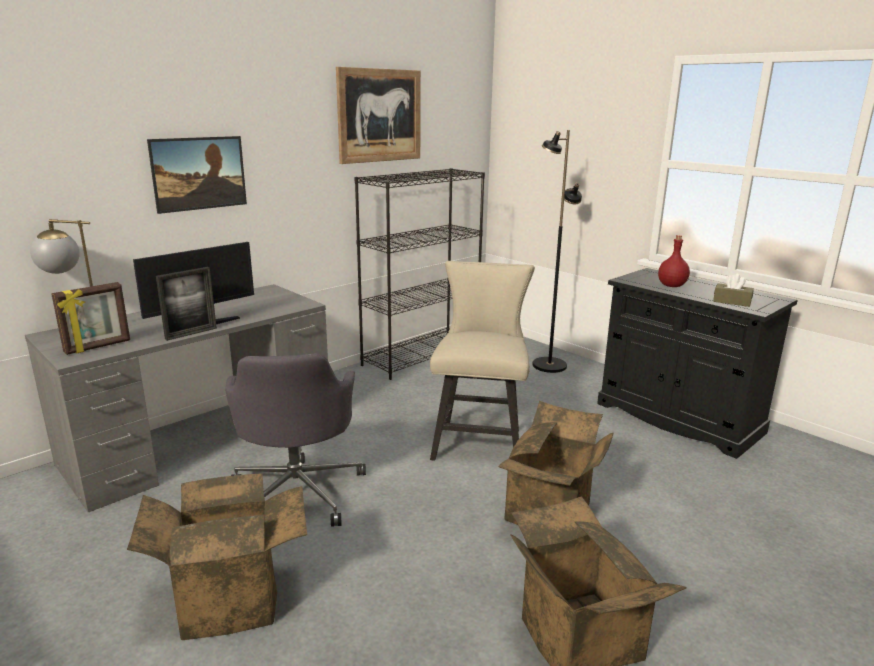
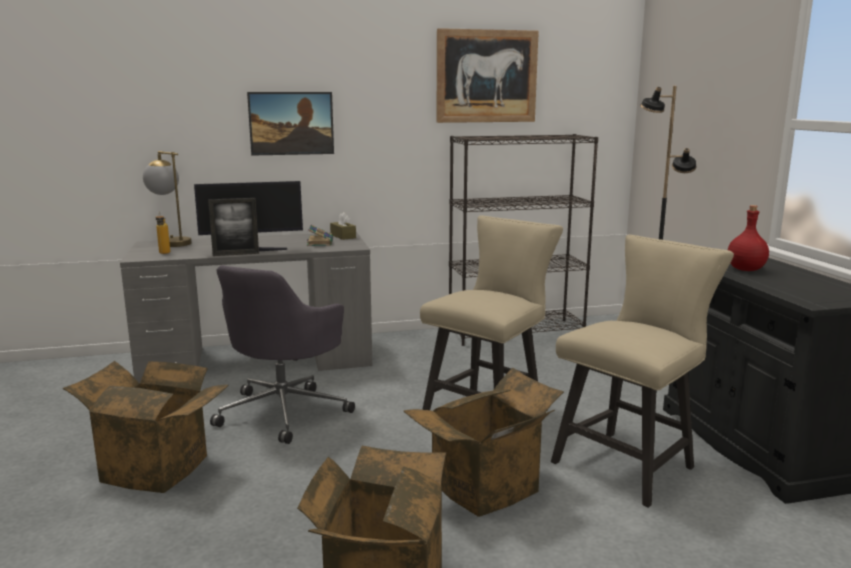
camera: 30 degrees right, 5 degrees down
(98, 347) = (164, 253): picture frame -> bottle
(260, 304) = (320, 242): none -> book
(621, 456) = (630, 462): none -> beige chair
(732, 302) = (797, 292): brown tissue box -> brown tissue box (343, 236)

